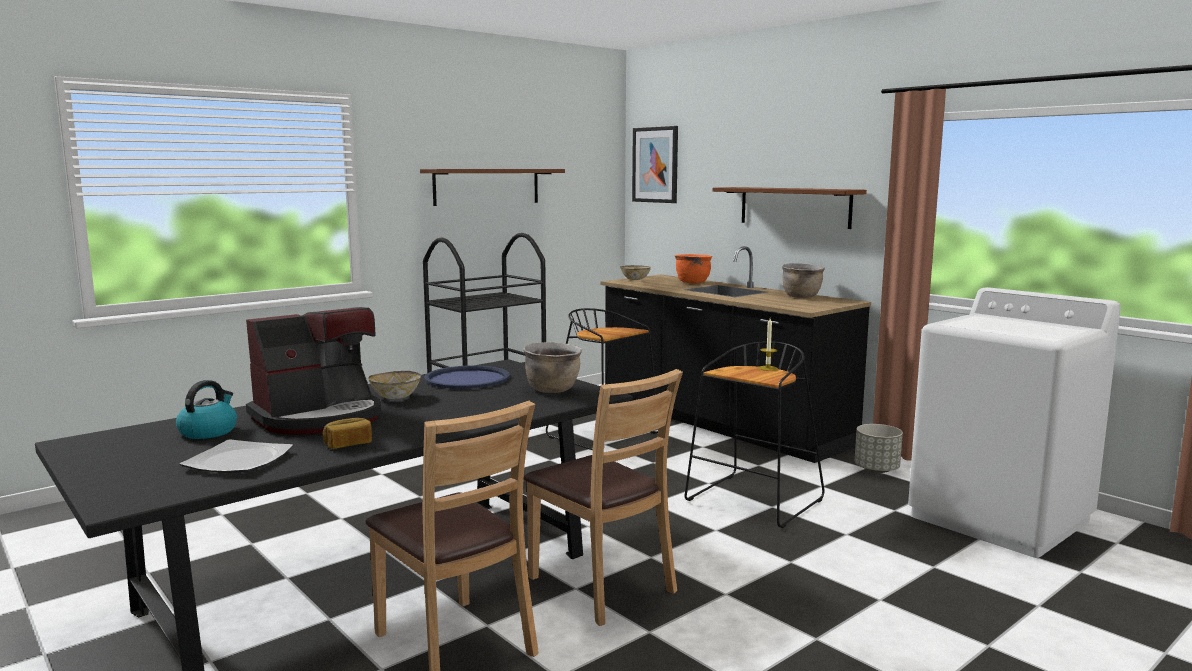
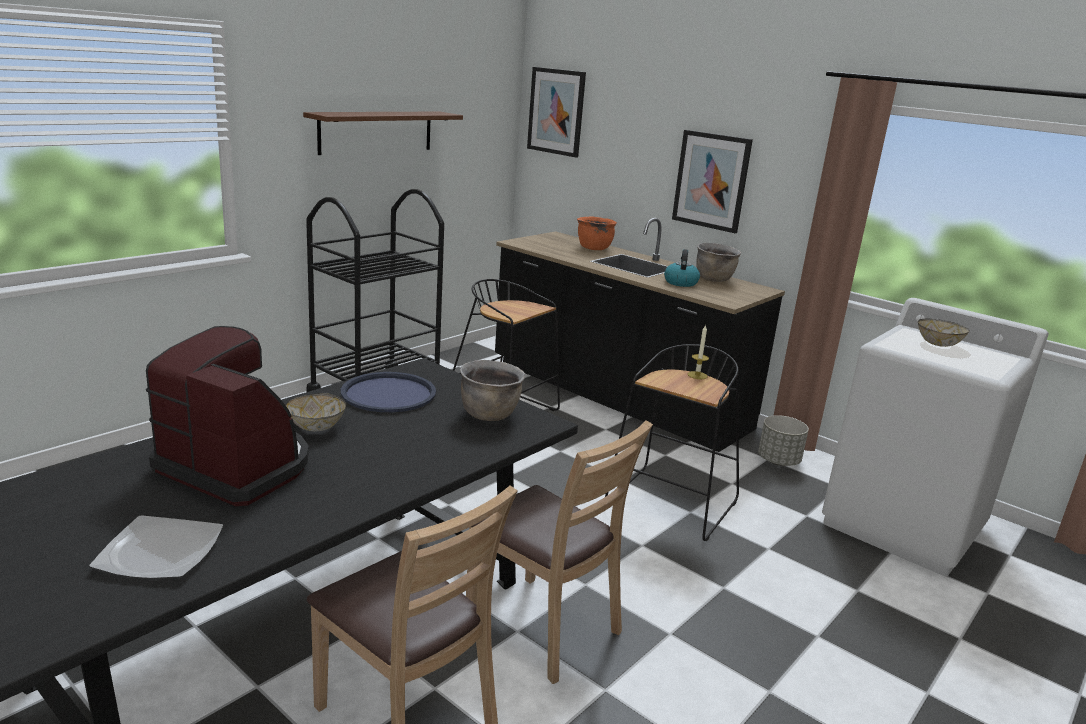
camera: 10 degrees left, 10 degrees up
(208, 431) = (106, 494): kettle -> kettle (680, 282)
(319, 418) = (237, 466): coffee machine -> coffee machine turned 105 degrees counterclockwise
(348, 444) = (286, 517): bread -> none
(635, 279) = (532, 240): bowl -> bowl (937, 344)
(794, 207) = (711, 181): brown shelf -> picture

